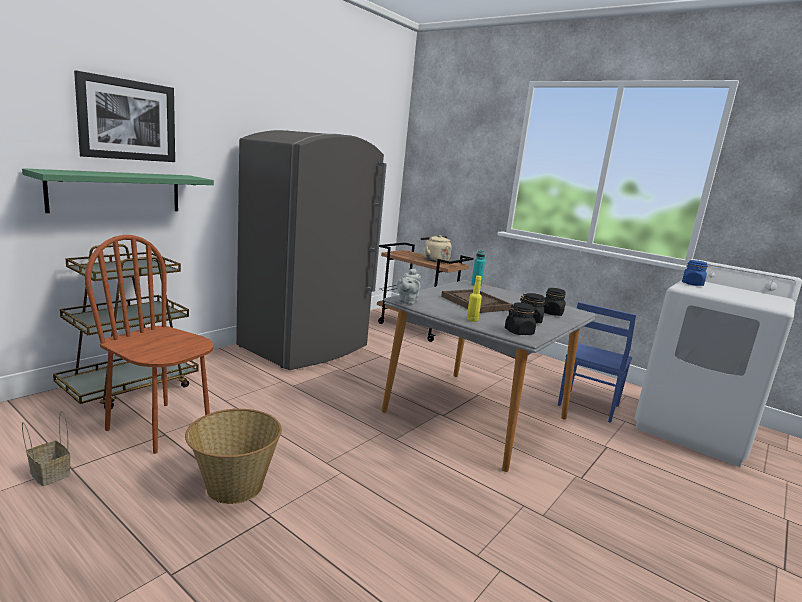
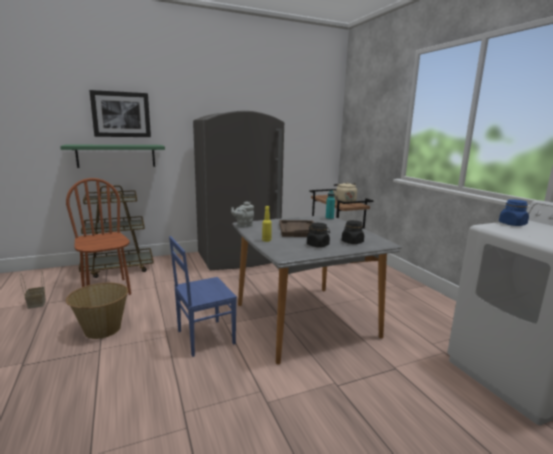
camera: 30 degrees right, 0 degrees up
(519, 332) = (286, 252): black jar -> none
(587, 405) = (419, 332): blue chair -> blue chair (204, 337)

